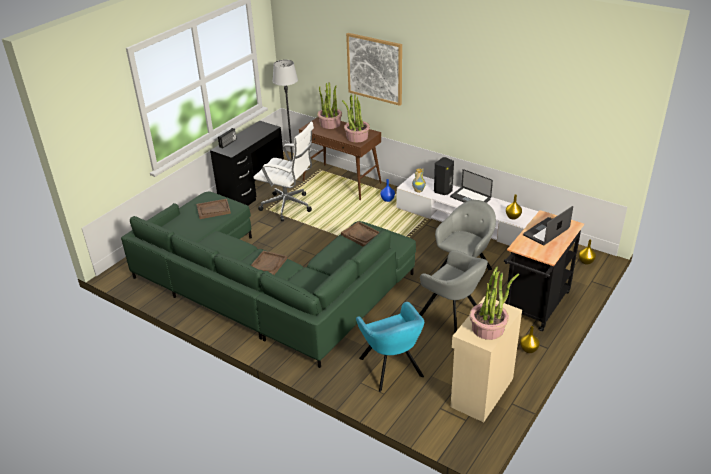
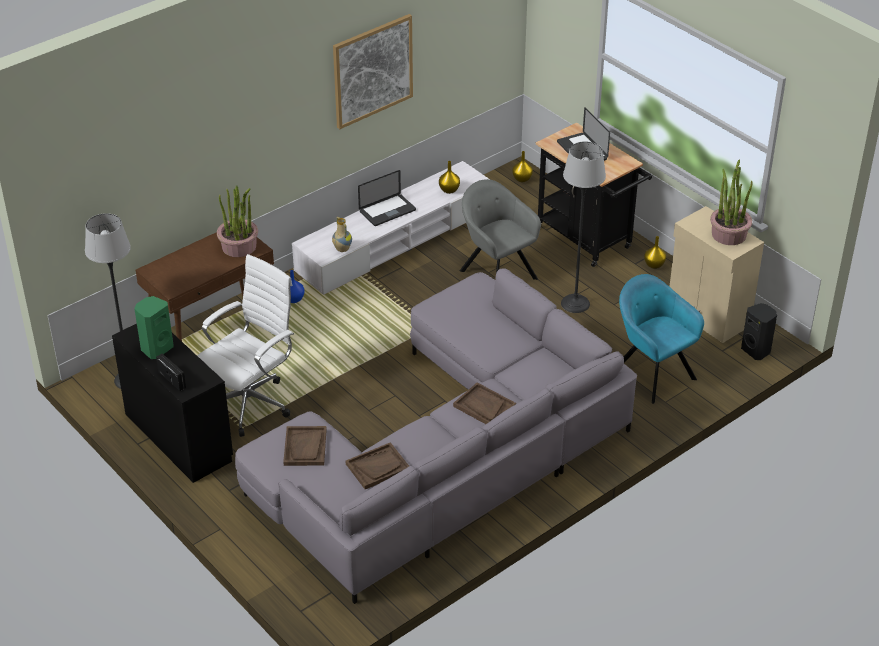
camera: 75 degrees left, 5 degrees up
(252, 133) = (156, 348): none -> green speaker
(267, 287) = (448, 455): green sofa -> grey sofa
(330, 124) = (176, 265): potted plant -> none
(361, 235) = (453, 311): brown tray -> brown tray (378, 467)
(375, 68) = (214, 139): picture -> picture (372, 70)
(392, 369) = (651, 372): turquoise armchair -> turquoise armchair turned 120 degrees counterclockwise
(443, 191) = (356, 228): black speaker -> black speaker (756, 350)
(452, 315) = (575, 303): grey armchair -> floor lamp

